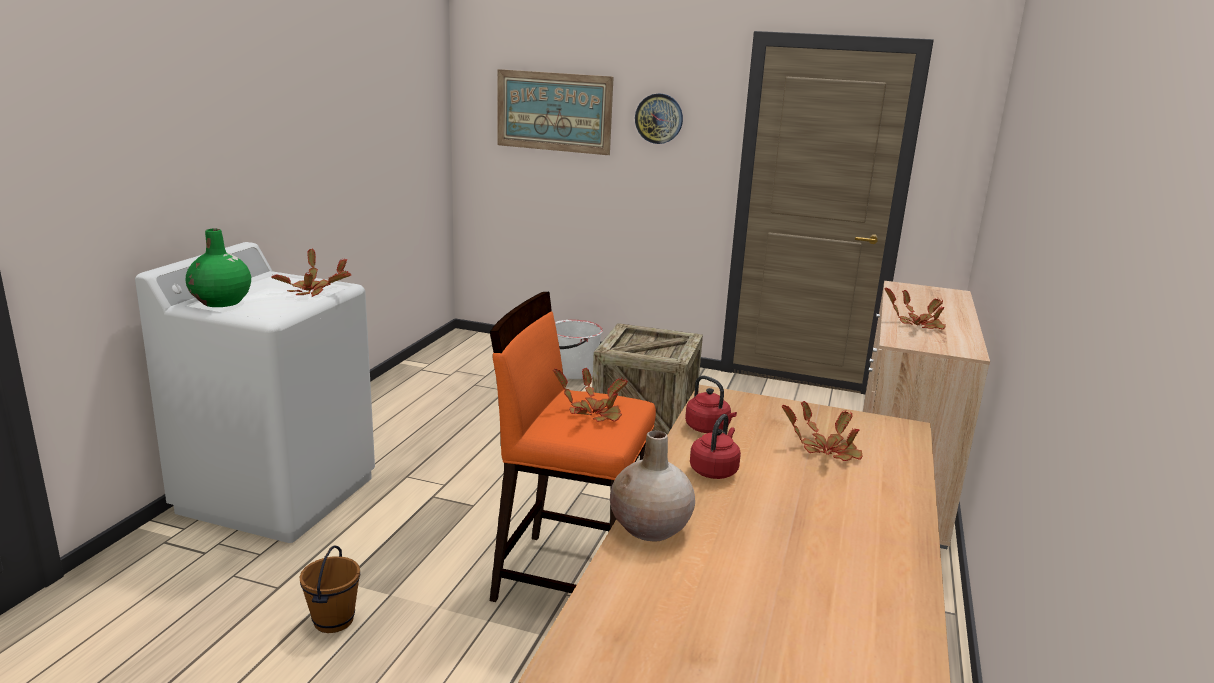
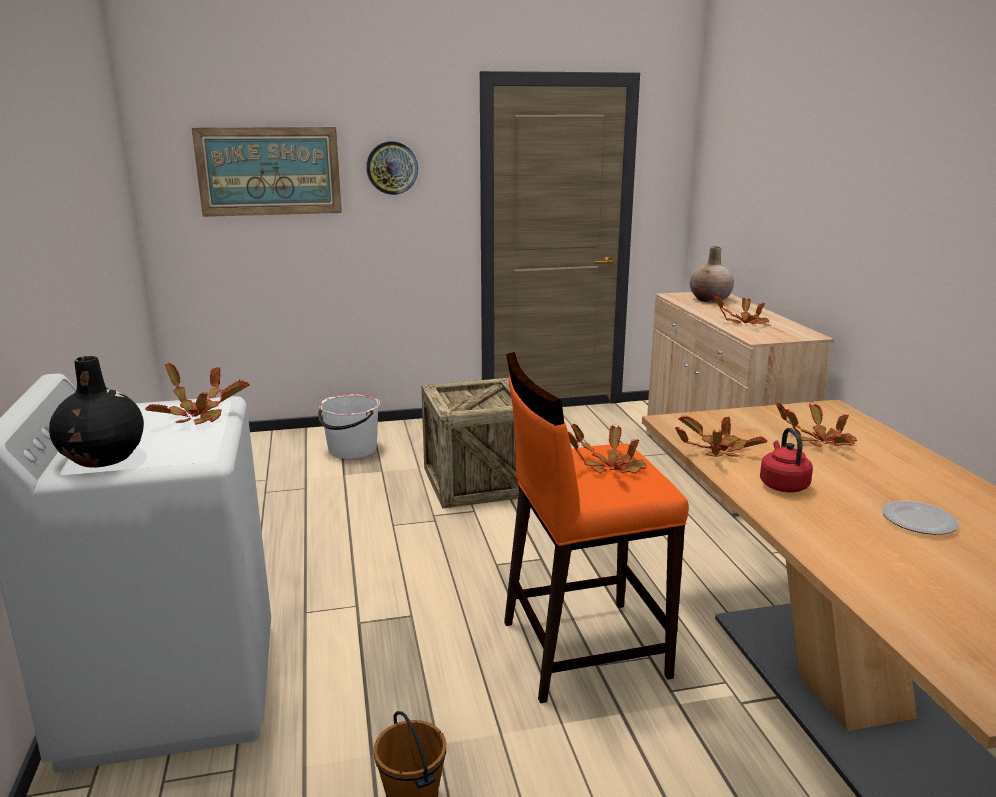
camera: 30 degrees left, 0 degrees up
(221, 302) = (104, 457): green vase -> black vase
(650, 528) = (829, 552): beige vase -> beige vase (710, 300)
(709, 429) = (717, 451): red kettle -> potted plant
(784, 537) = (918, 521): none -> plate

